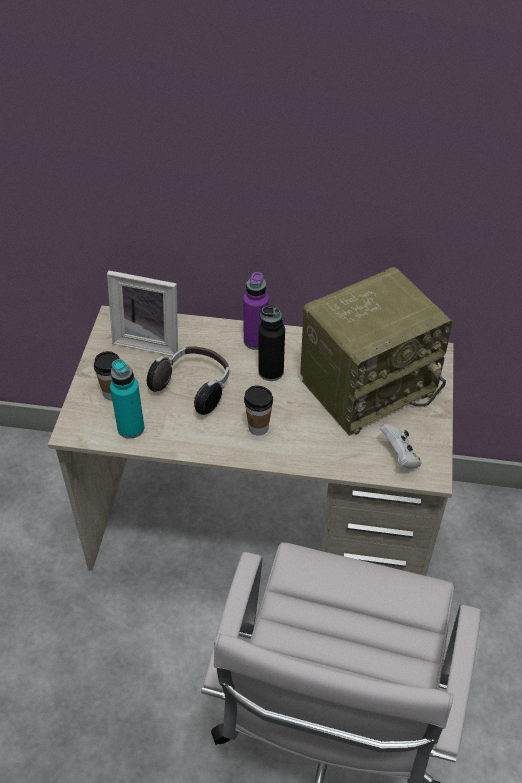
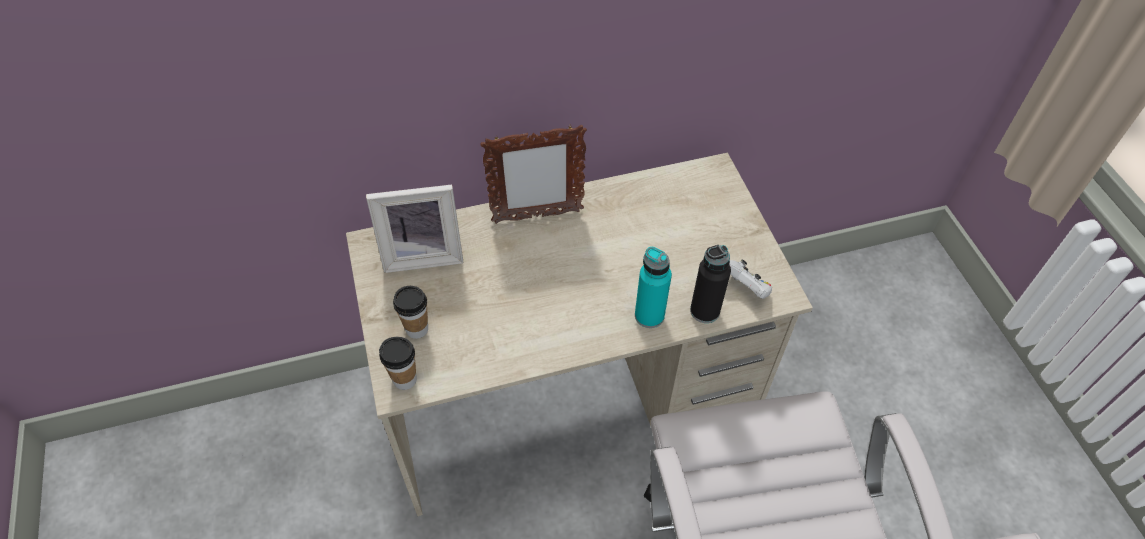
camera: 25 degrees left, 5 degrees up
(131, 428) = (460, 361): turquoise bottle -> turquoise bottle (649, 315)
(194, 387) = (502, 290): headphones -> none
(255, 341) = (536, 216): purple bottle -> picture frame
(258, 427) = (593, 310): cup -> cup (405, 379)
(271, 372) = (571, 244): black bottle -> black bottle (704, 311)
(368, 385) = (674, 224): radio -> none

